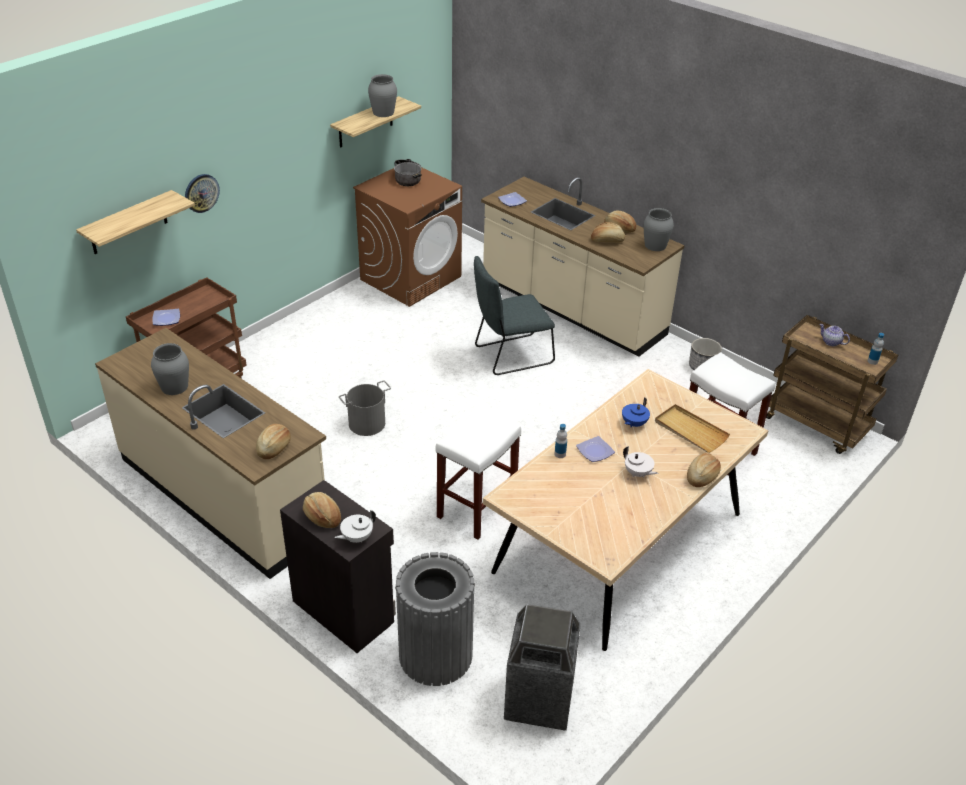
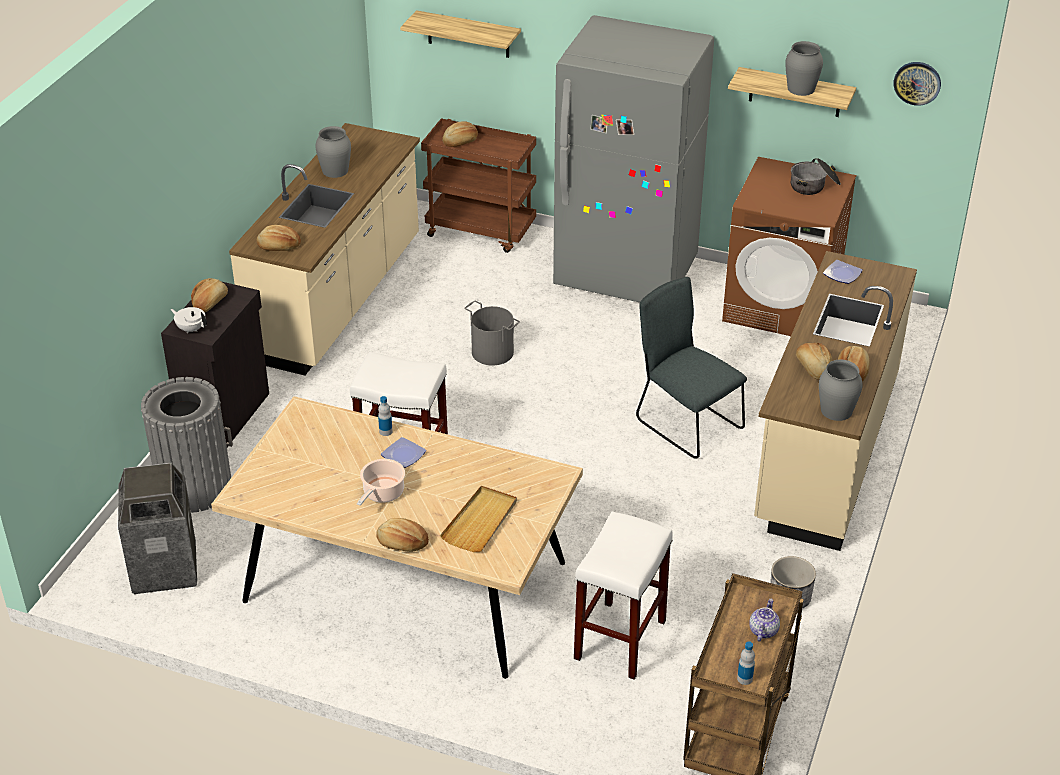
camera: 70 degrees right, 0 degrees up
(166, 319) = (460, 141): plate -> bread
(201, 193) = (554, 50): wall clock -> wall clock (917, 83)
(320, 331) = (626, 275): none -> grey fridge
(633, 423) = (468, 475): blue teapot -> none
(638, 473) = (382, 493): white teapot -> cooking pot

